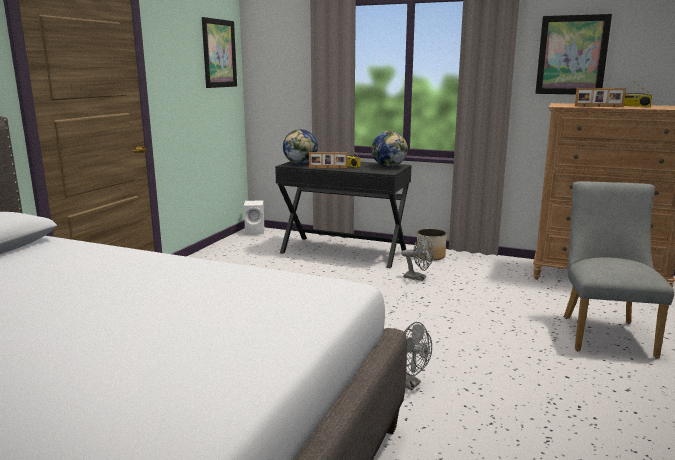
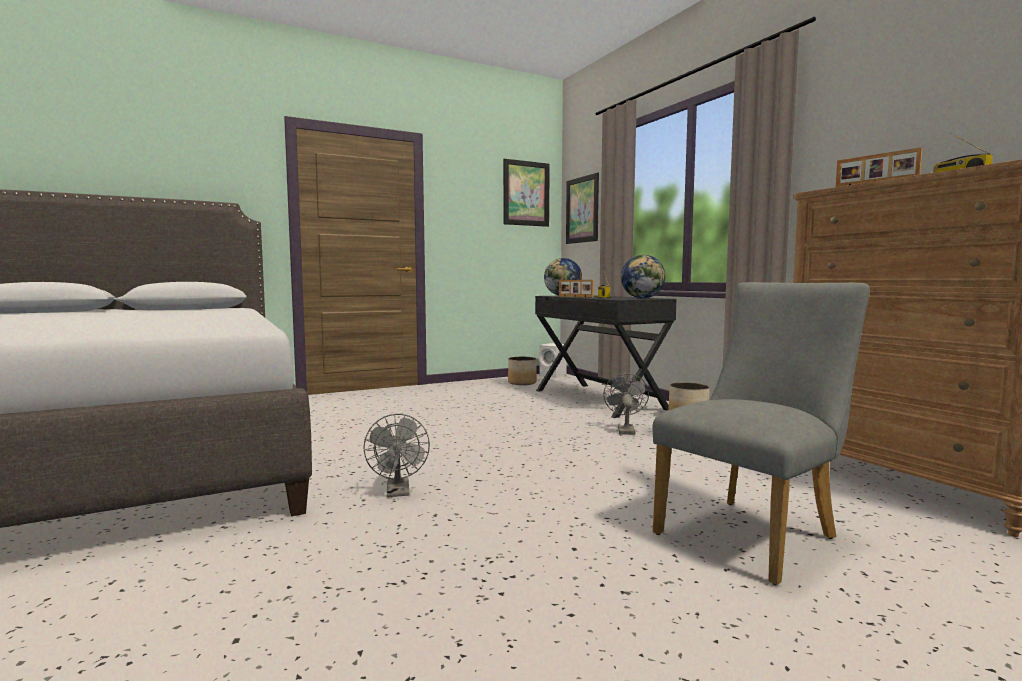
camera: 40 degrees right, 10 degrees down
(248, 246) = (522, 383): none -> planter
(418, 278) = (625, 430): grey fan -> grey fan turned 150 degrees counterclockwise
(572, 55) = (884, 124): picture -> picture (582, 210)

